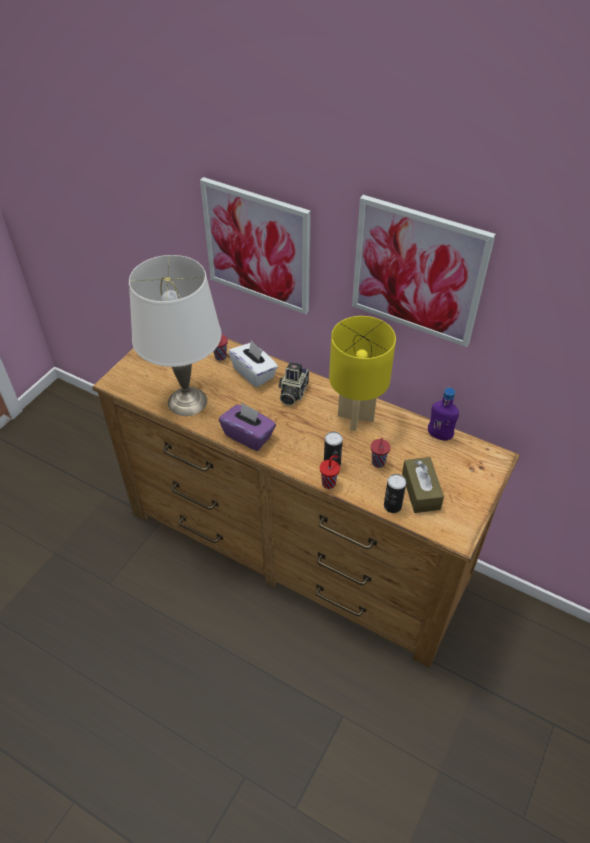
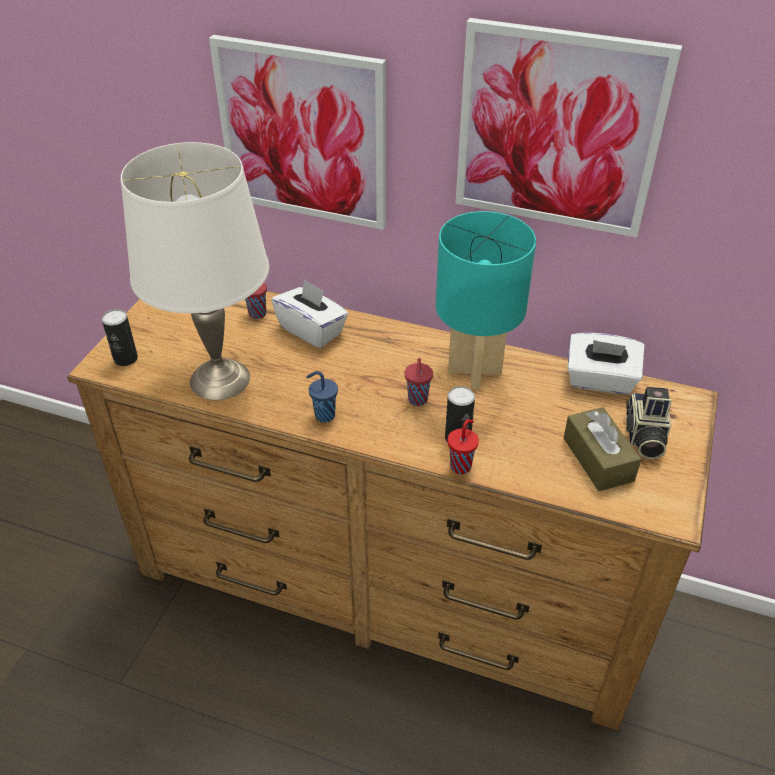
camera: 10 degrees left, 5 degrees down
(248, 436) = (323, 415): purple tissue box -> blue cup
(292, 392) = (374, 349): camera -> camera (643, 437)
(355, 417) = (473, 371): yellow table lamp -> turquoise table lamp
(378, 463) = (524, 429): red cup -> red cup (417, 400)
(392, 506) = (563, 485): can -> can (125, 358)
(439, 435) = (600, 381): purple bottle -> white tissue box

